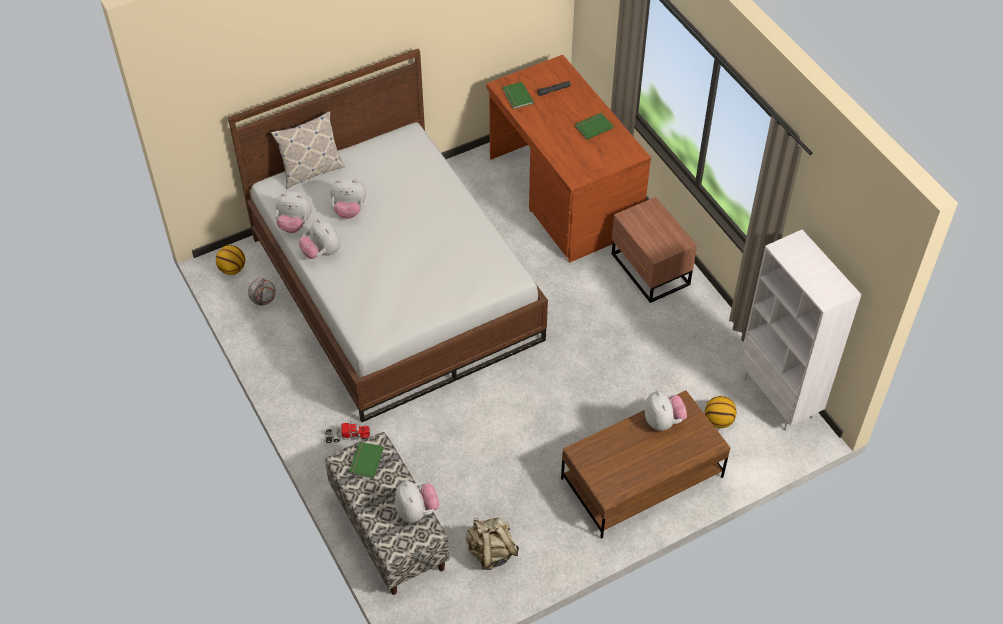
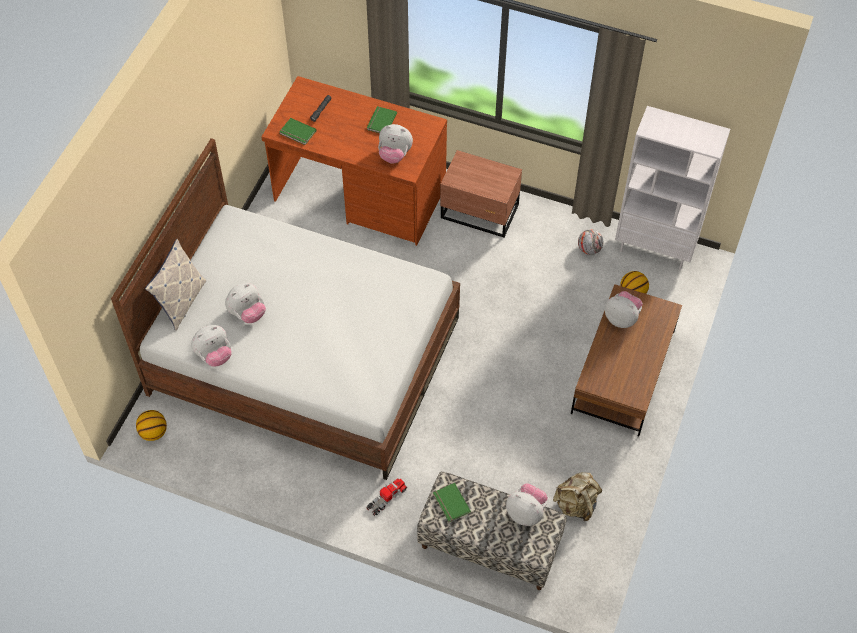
camera: 40 degrees left, 5 degrees up
(263, 300) = (207, 439): football -> football (589, 249)
(322, 252) = (262, 363): plush toy -> plush toy (394, 155)

